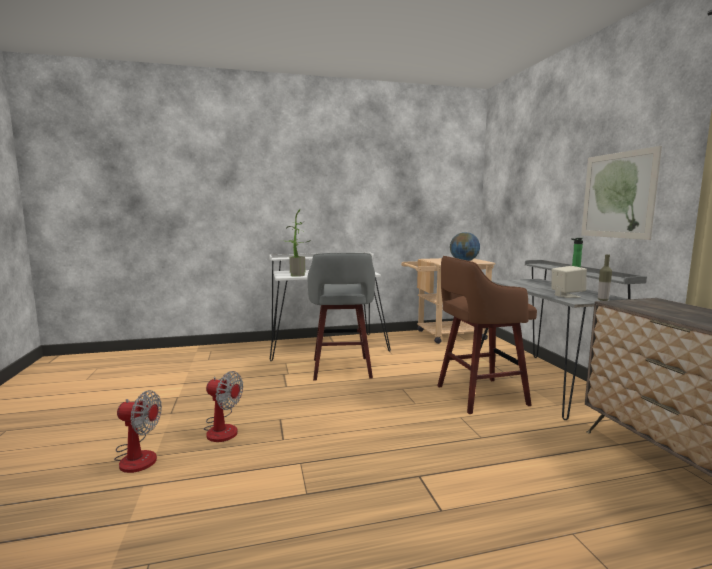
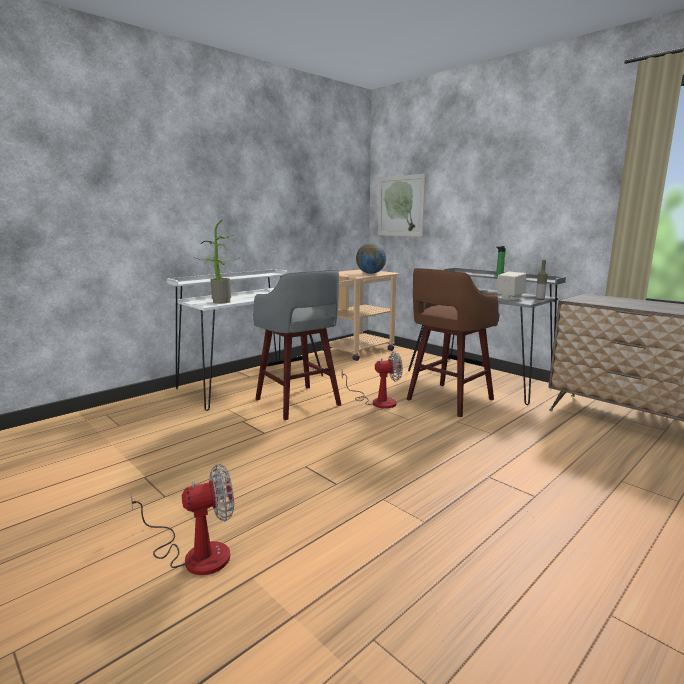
camera: 30 degrees left, 5 degrees up
(222, 428) = (255, 493): fan -> fan (377, 401)
(617, 195) = (534, 208): picture -> picture (400, 206)

